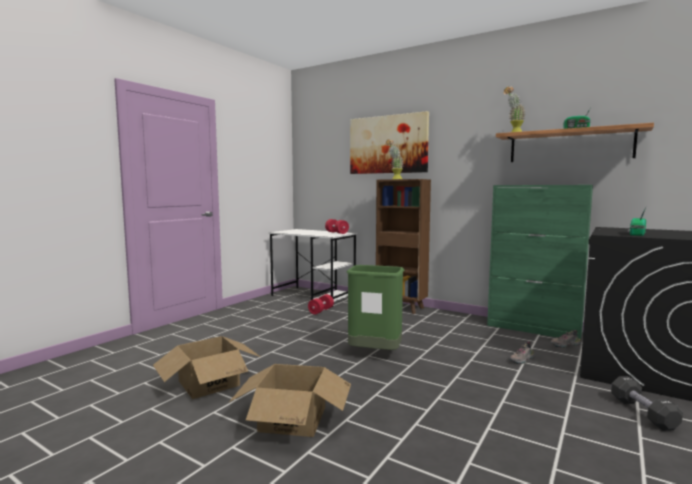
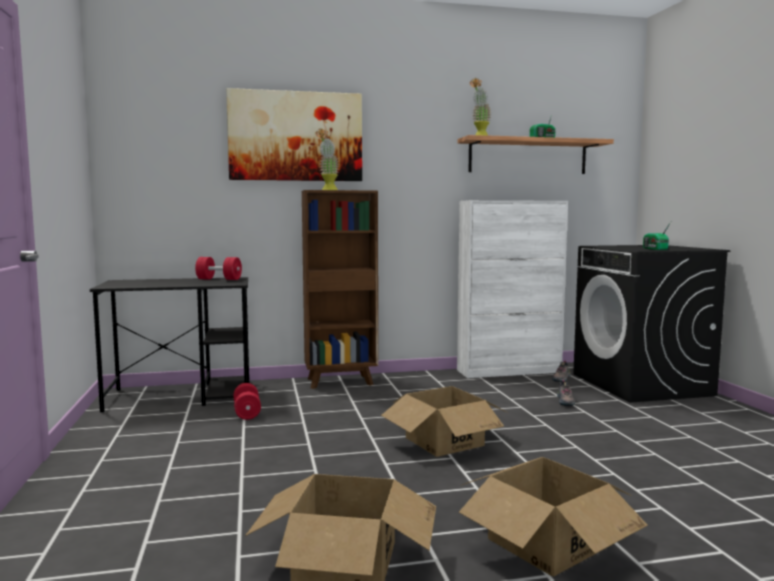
camera: 45 degrees left, 0 degrees up
(313, 296) = (182, 396): white desk -> black desk
(375, 354) = (444, 441): green trash can -> cardboard box
(533, 329) = (509, 371): green cabinet -> white cabinet
(643, 413) = (710, 415): black dumbbell -> none

